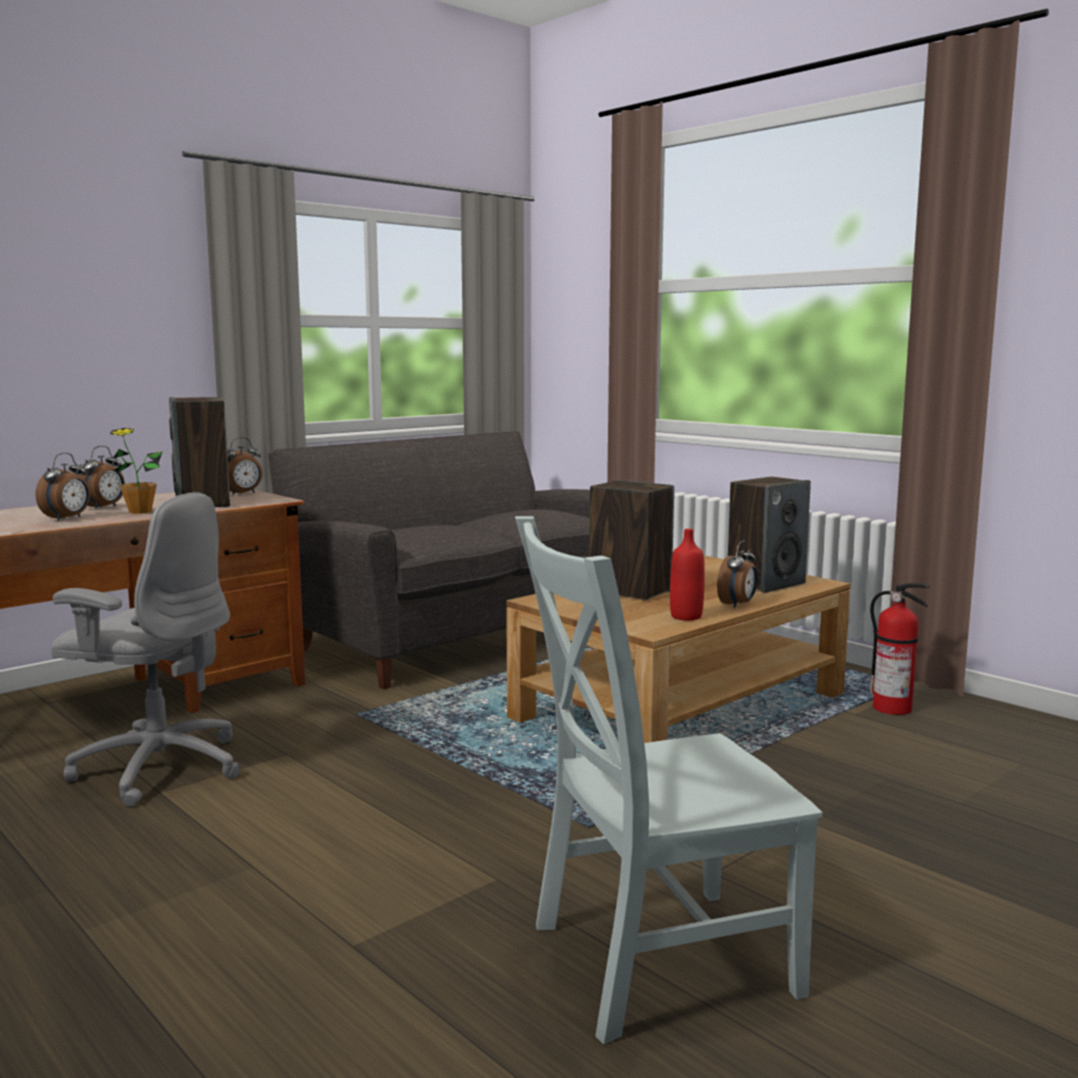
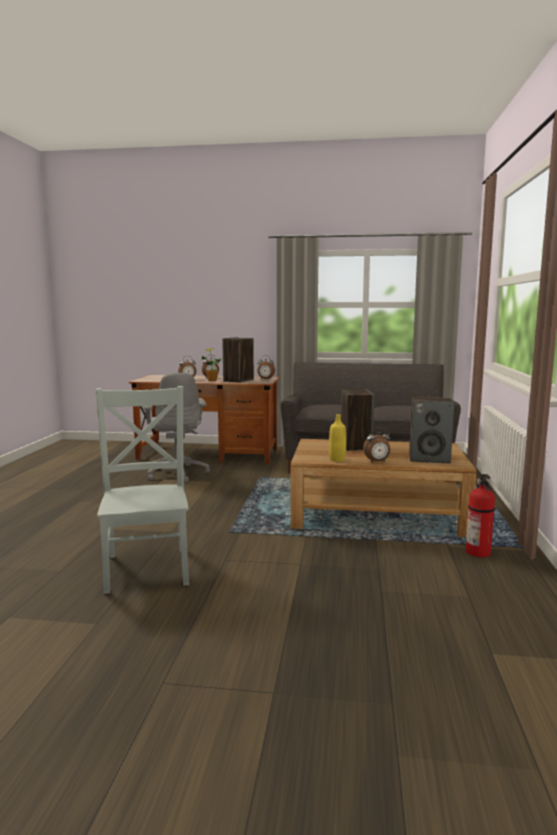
camera: 50 degrees right, 0 degrees up
(651, 960) = (148, 566): grey chair -> grey chair turned 45 degrees clockwise
(686, 616) = (337, 459): red bottle -> yellow bottle

